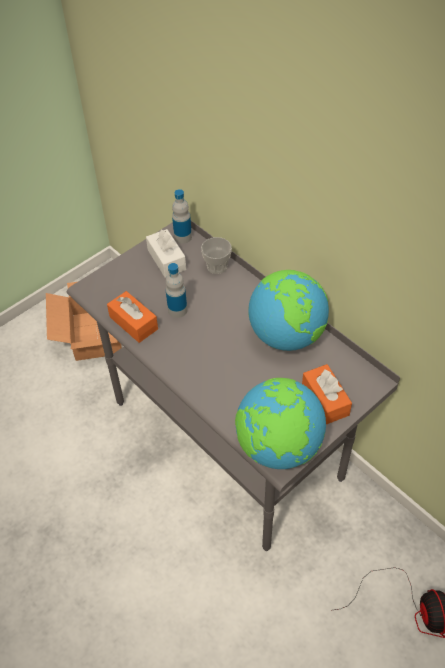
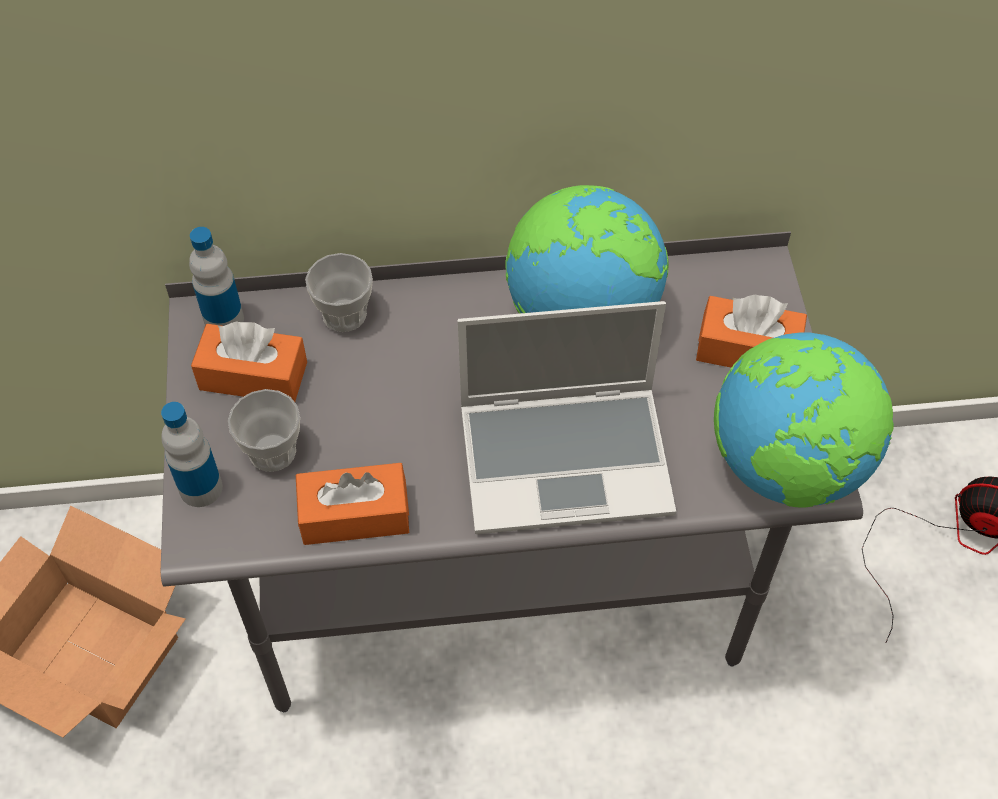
camera: 55 degrees left, 5 degrees up
(140, 284) = (272, 451): none -> cup
(166, 259) = (253, 376): white tissue box -> orange tissue box
(177, 310) = (388, 431): bottle -> bottle (201, 488)
(214, 370) = (567, 458): none -> laptop

